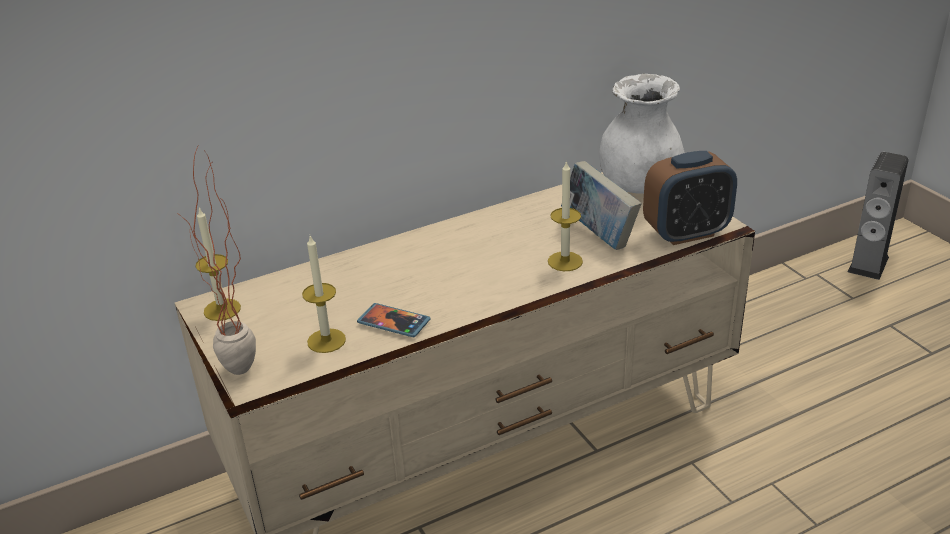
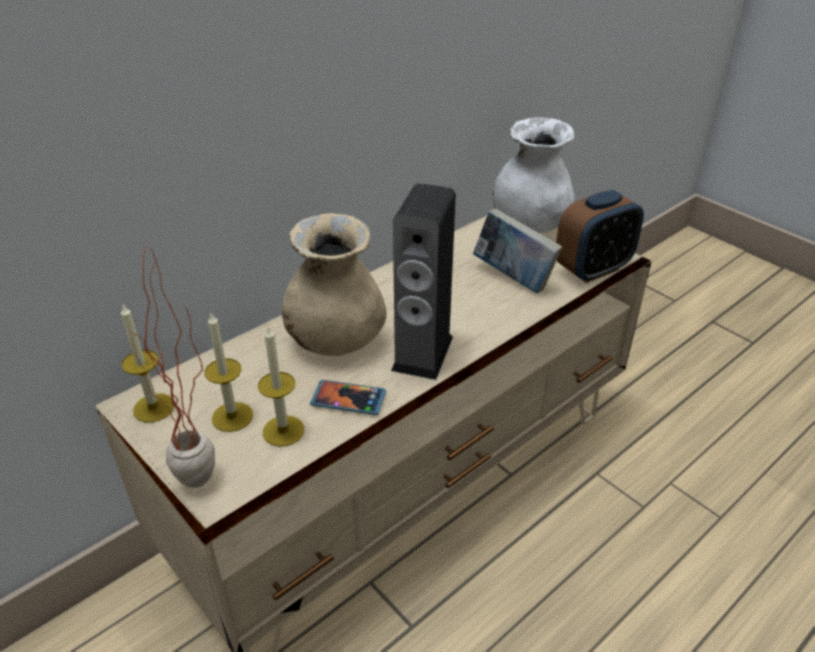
camera: 15 degrees left, 5 degrees up
(401, 272) = (336, 340): none -> beige vase
(565, 261) = (493, 310): candle -> candle (232, 417)
(868, 264) = (676, 269): speaker -> speaker (422, 353)

